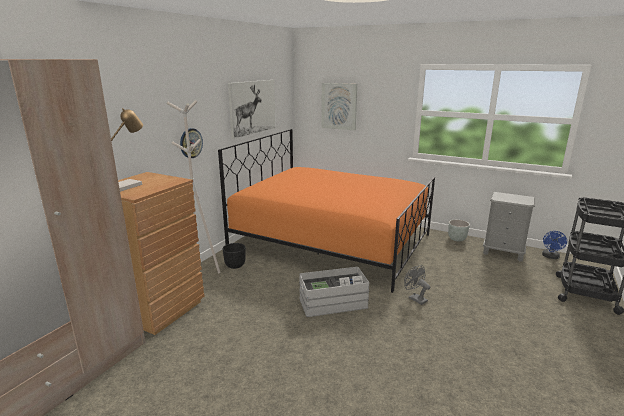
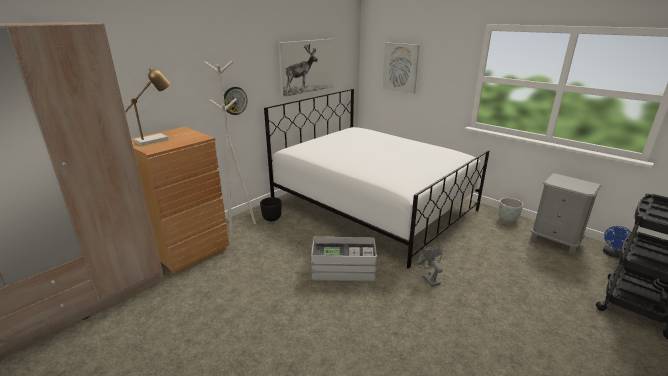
camera: 15 degrees right, 5 degrees up
(331, 241) = (372, 205): orange bed -> white bed

